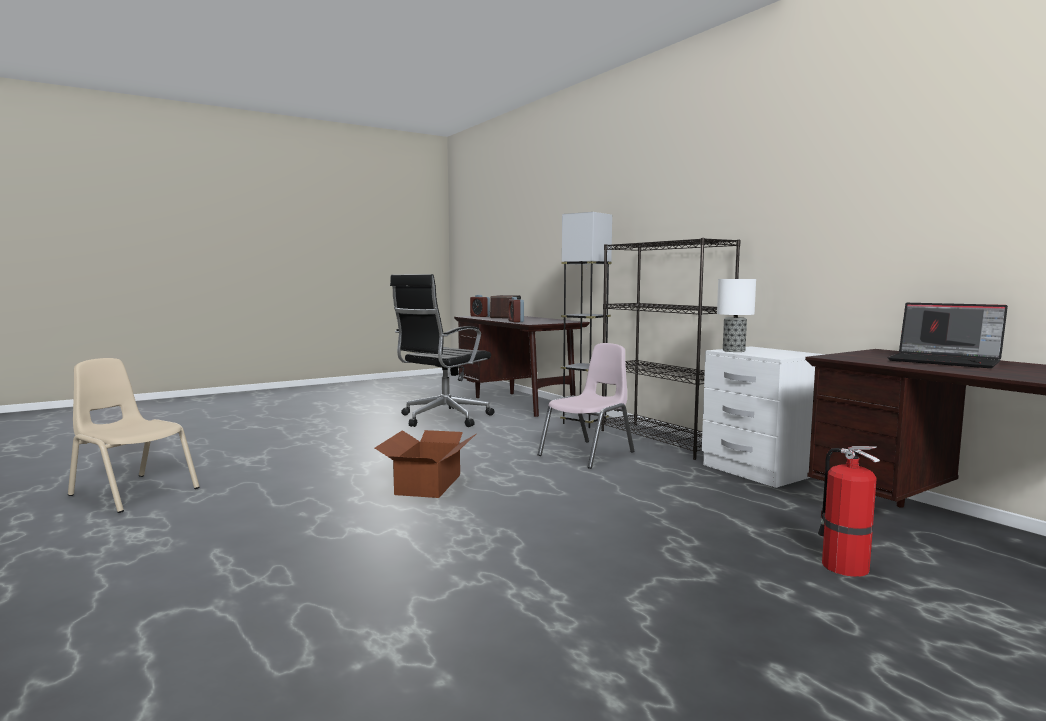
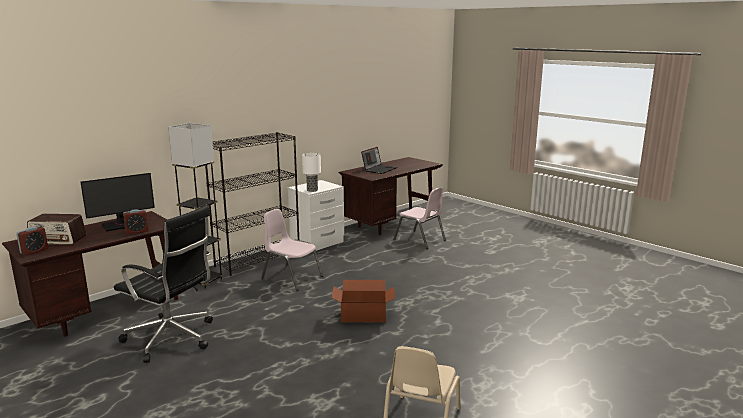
camera: 100 degrees left, 10 degrees up
(541, 320) = (122, 224): none -> monitor
(842, 565) = (420, 240): fire extinguisher -> pink chair

